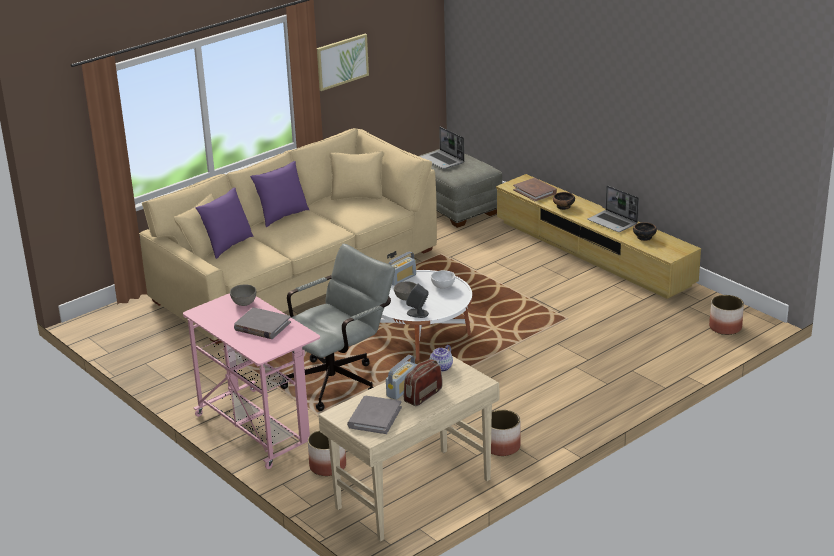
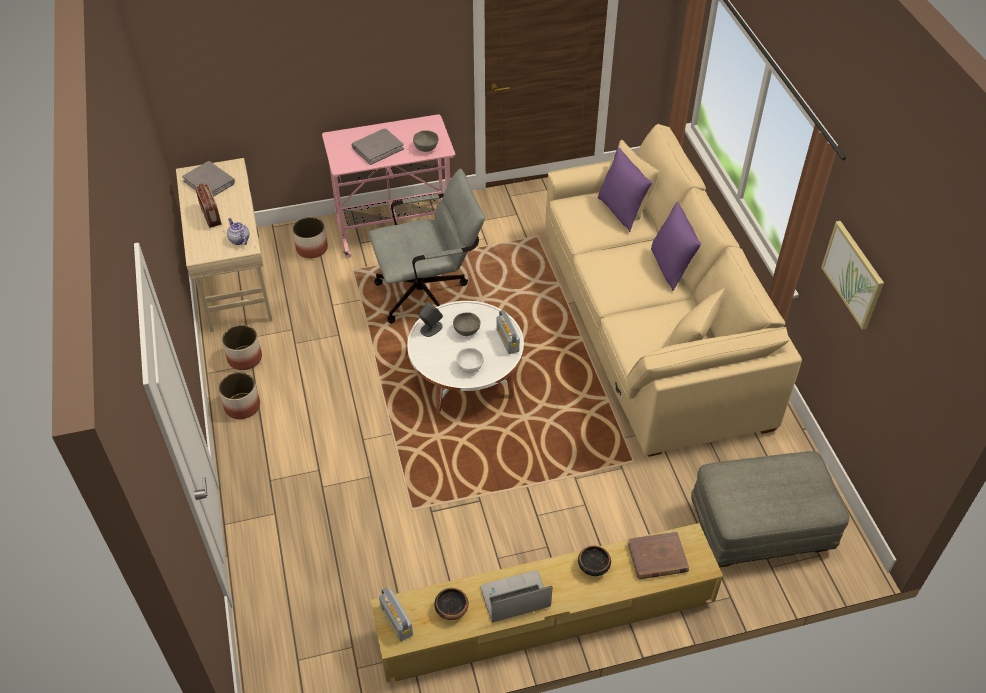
camera: 115 degrees right, 20 degrees up
(339, 380) = (429, 293): grey office chair -> grey office chair turned 90 degrees counterclockwise
(402, 389) = (231, 208): radio -> radio (396, 621)
(442, 160) = (781, 477): laptop -> none
(725, 327) = (282, 654): planter -> planter (243, 406)

